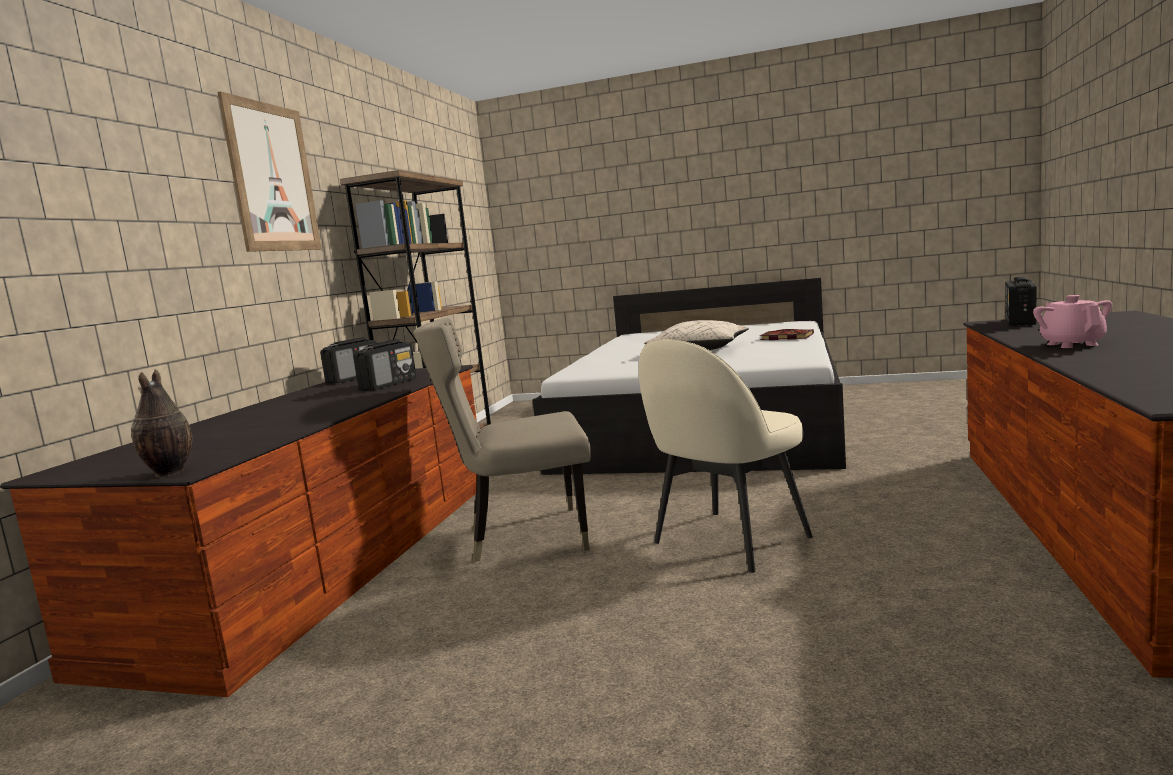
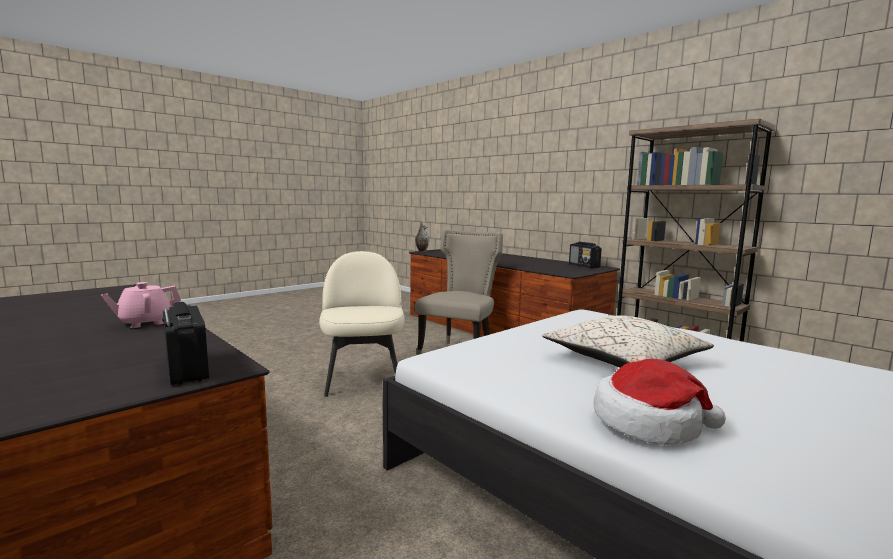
camera: 120 degrees right, 0 degrees up
(272, 177) = (592, 144): picture -> none
(389, 384) = (534, 266): radio -> none
(785, 337) = (649, 423): book -> hat
(1072, 344) = (145, 323): pink teapot -> pink teapot turned 105 degrees clockwise

